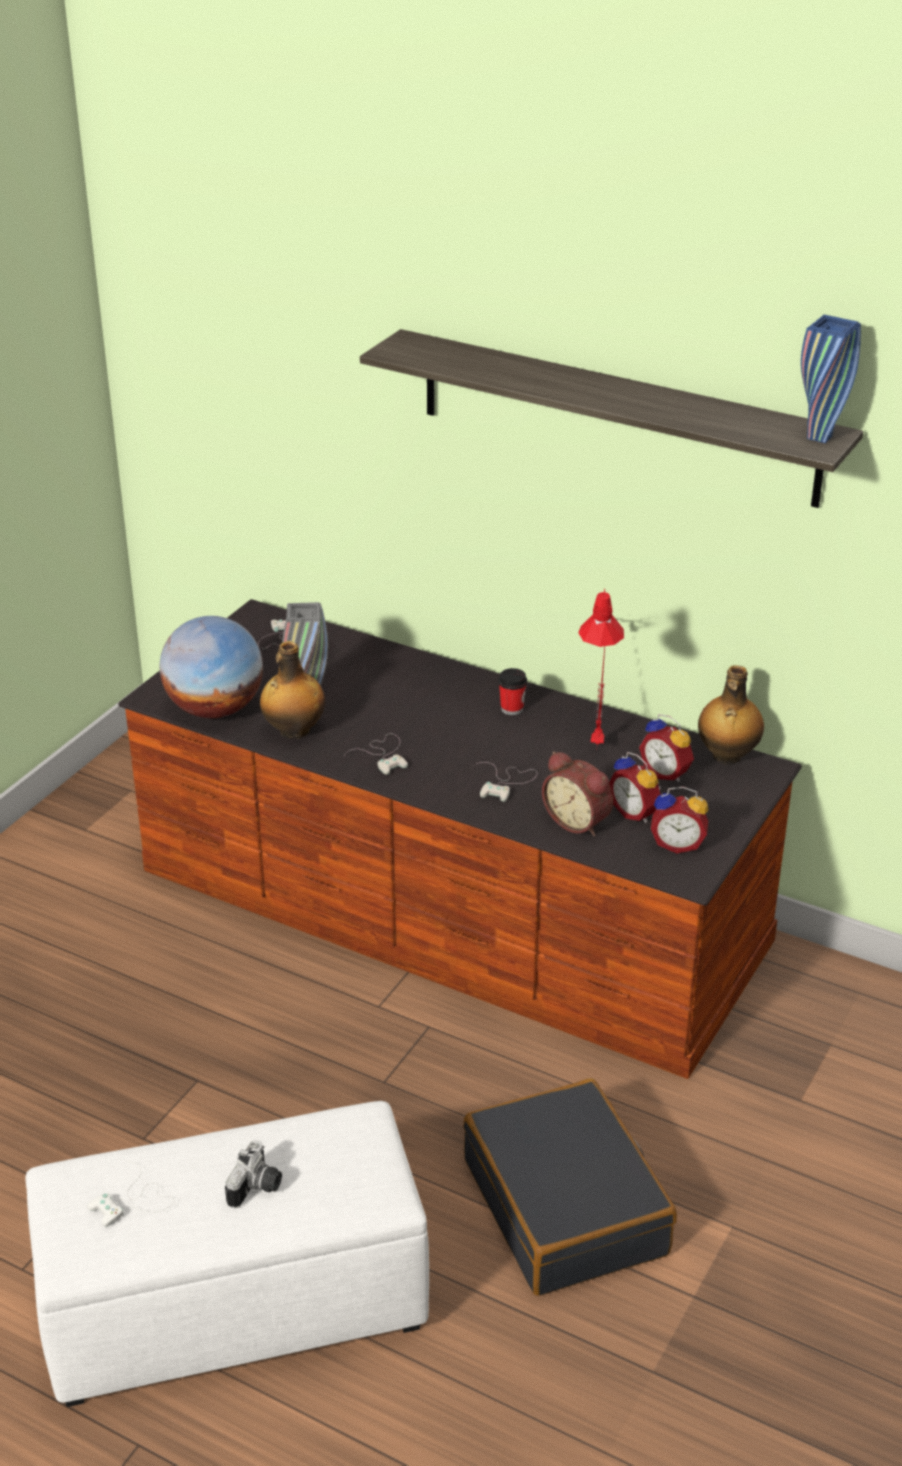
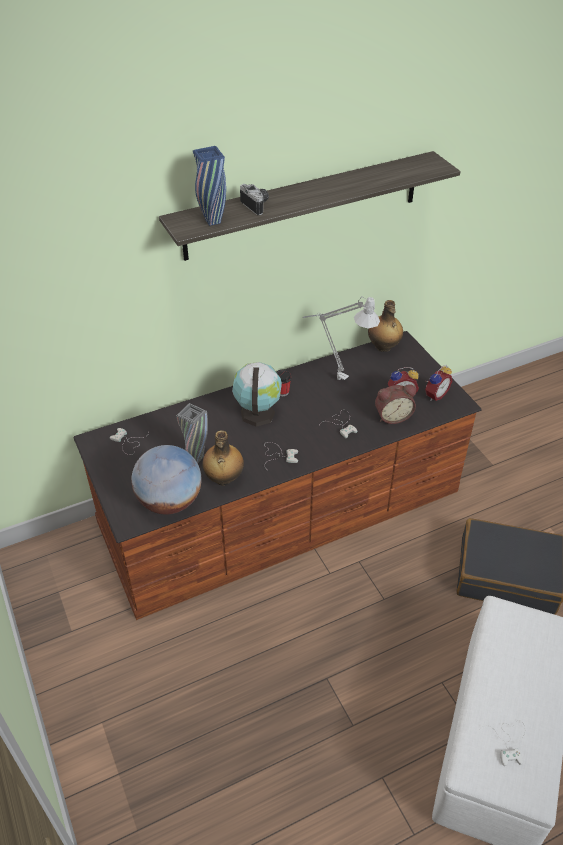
camera: 55 degrees left, 10 degrees up
(257, 1188) = (528, 679): camera -> camera (257, 205)
(446, 705) = (257, 412): none -> globe
(598, 738) = (334, 377): red table lamp -> grey table lamp
(667, 772) = (379, 370): alarm clock -> none
(819, 437) = (430, 162): blue vase -> blue vase (213, 221)

